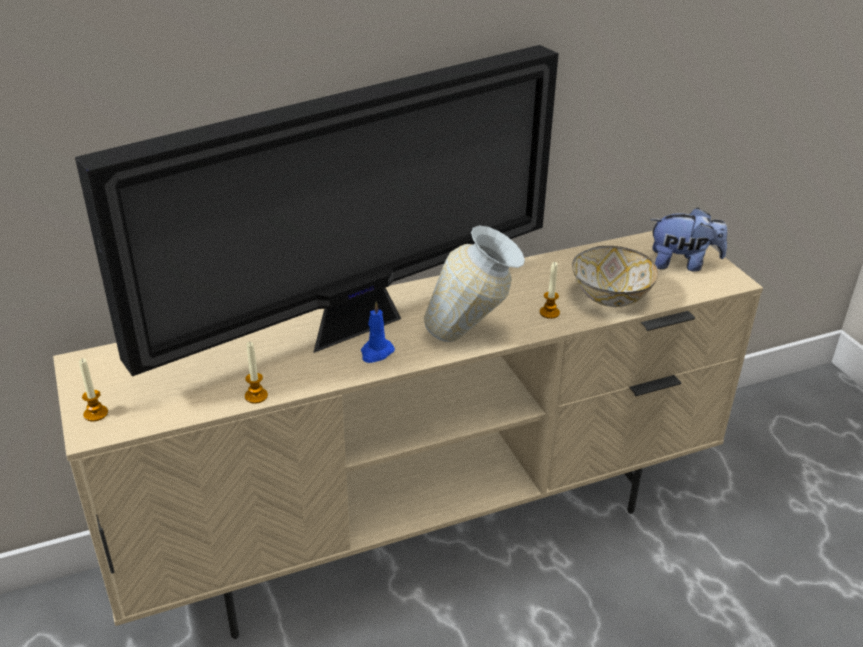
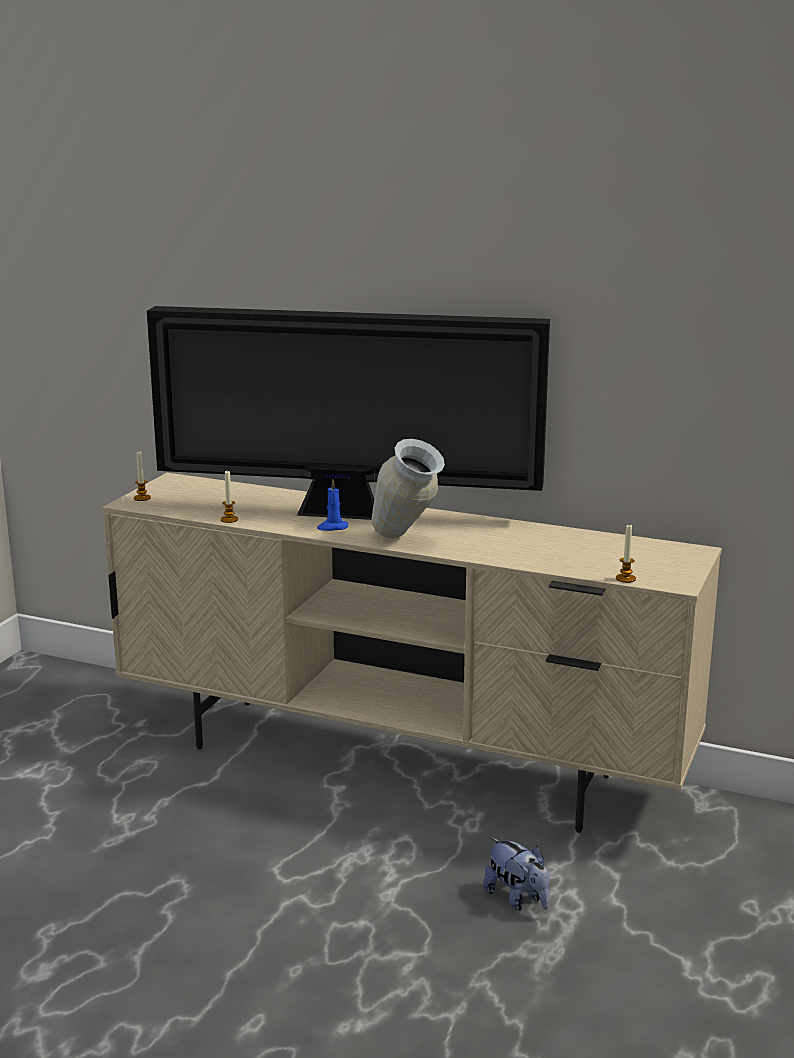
camera: 45 degrees right, 15 degrees down
(549, 313) = (486, 550): candle -> candle (625, 579)
(610, 298) = (550, 559): bowl -> none
(683, 264) = (658, 564): plush toy -> plush toy (517, 899)

